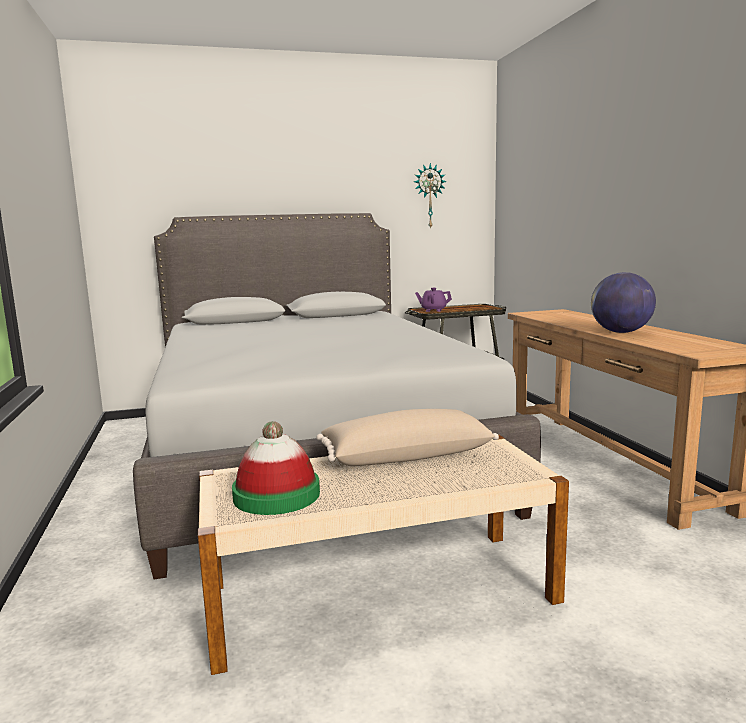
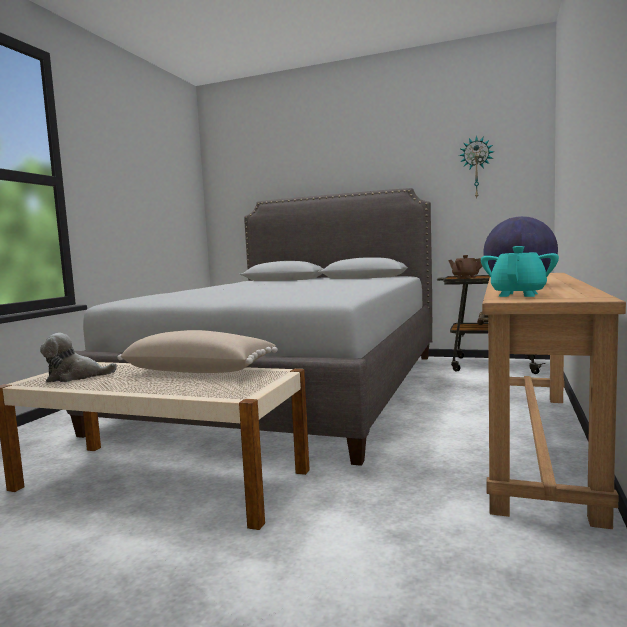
camera: 35 degrees right, 5 degrees down
(276, 495) = (75, 377): hat -> plush toy
(433, 310) = (465, 277): purple teapot -> brown teapot
(680, 346) = (518, 295): none -> turquoise teapot

